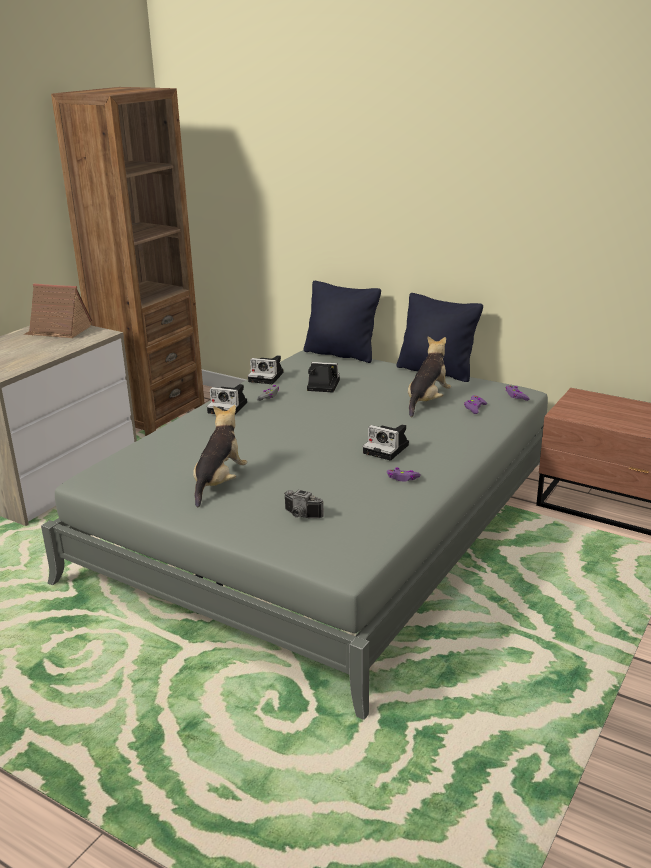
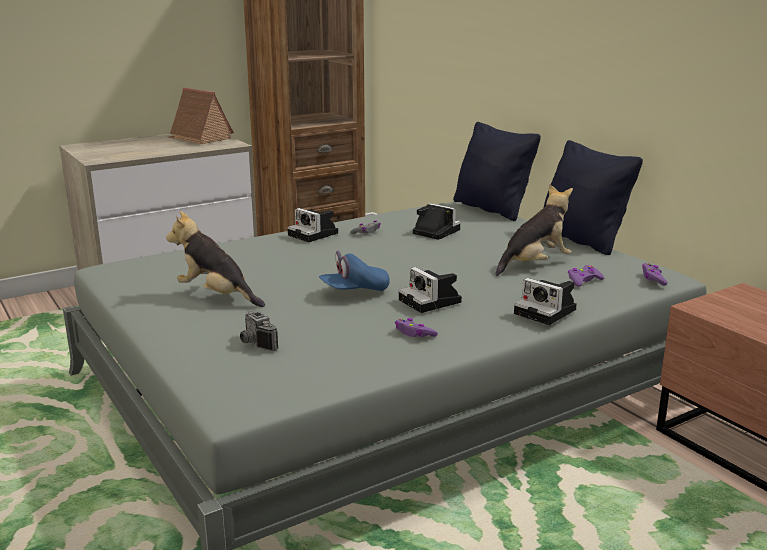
camera: 25 degrees right, 5 degrees down
(219, 483) = (217, 296): plush toy -> plush toy turned 105 degrees counterclockwise
(267, 377) = (388, 216): camera -> camera (547, 312)
(324, 453) = (354, 291): none -> blue cap

